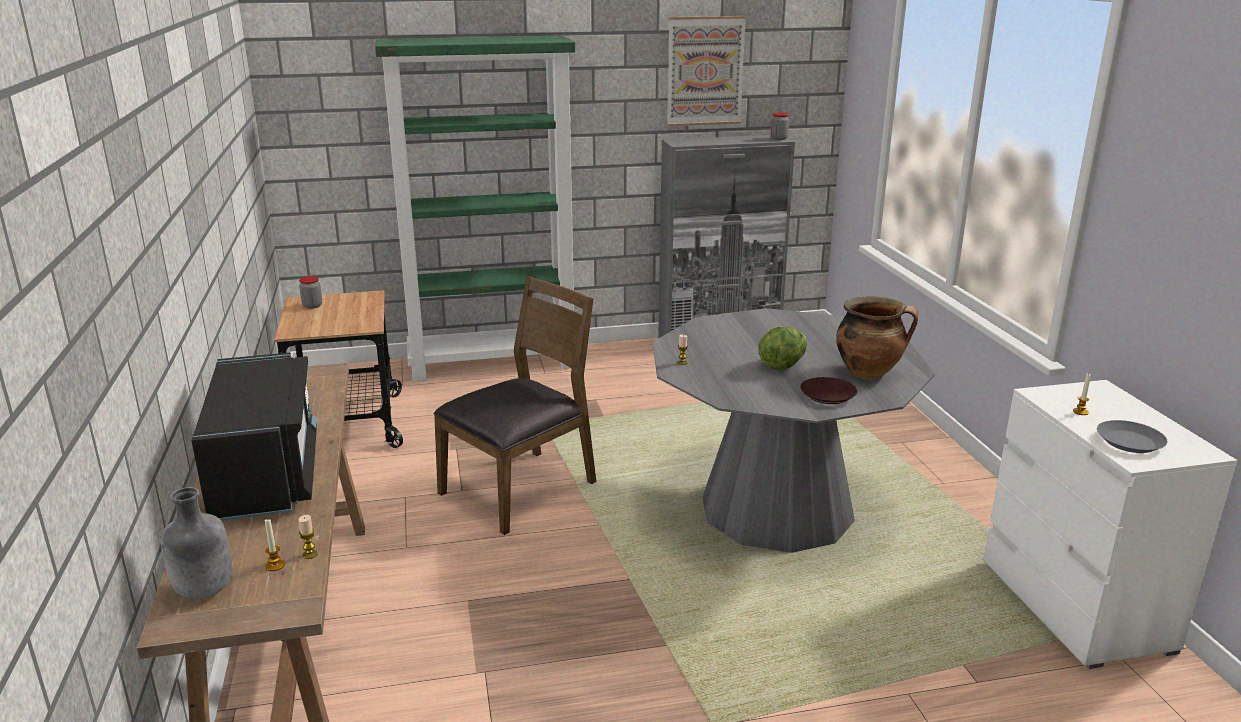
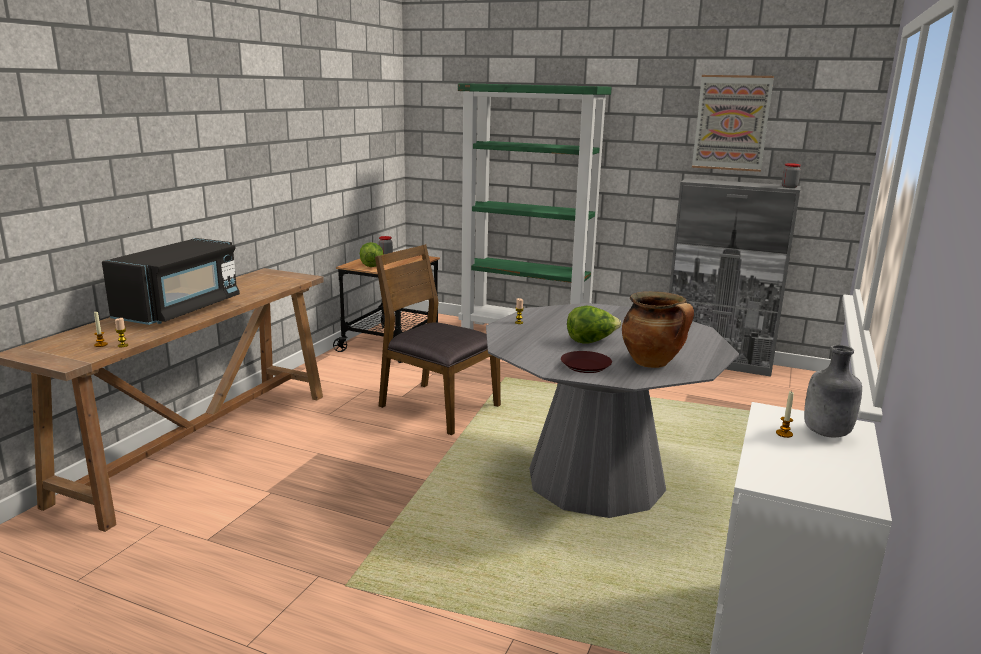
camera: 35 degrees right, 5 degrees down
(204, 590) = (56, 344): grey bottle -> grey bottle (826, 433)
(320, 325) = (371, 265): none -> lettuce
(520, 488) = (437, 407): brown chair -> brown chair turned 135 degrees counterclockwise
(1129, 442) = (786, 467): grey plate -> none

